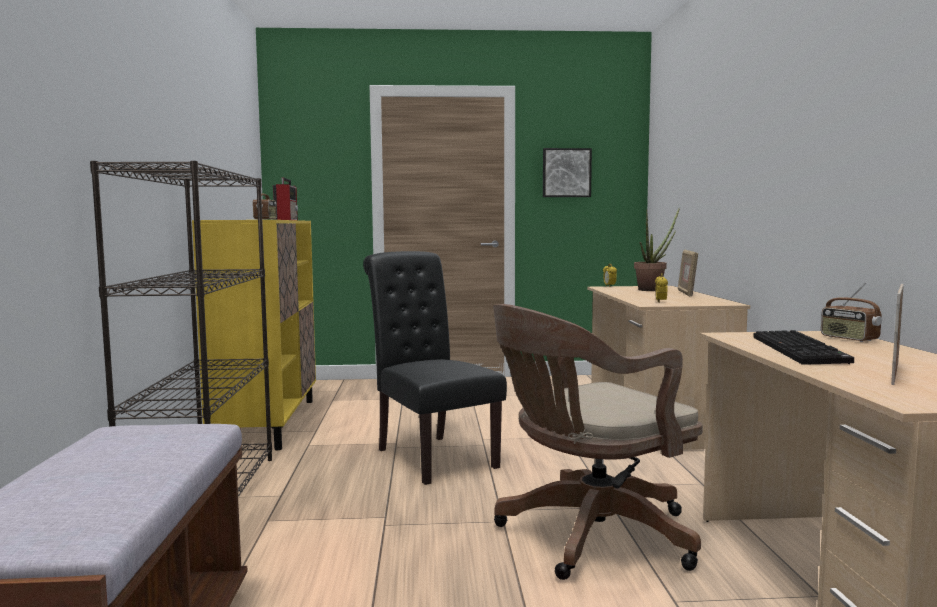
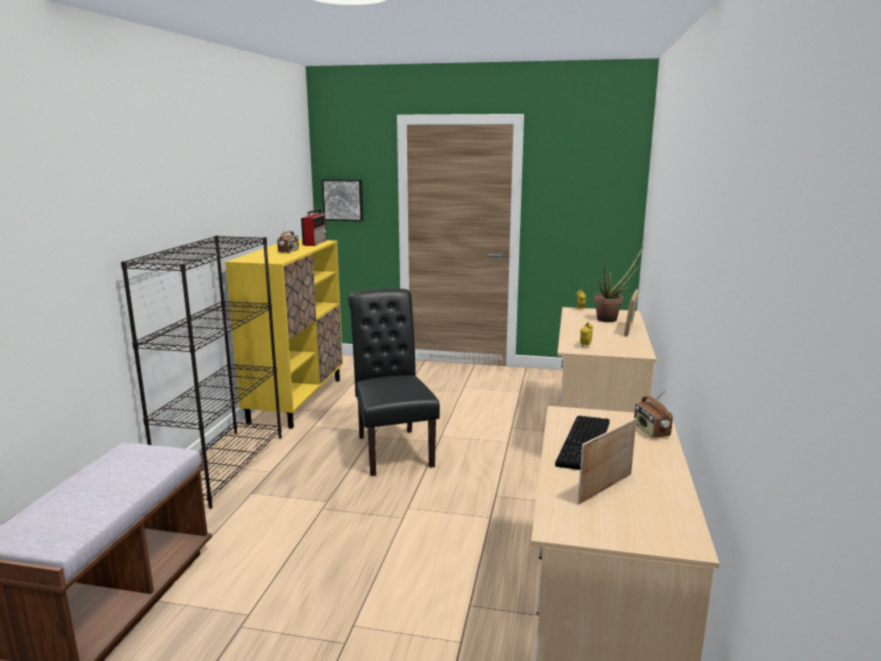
camera: 15 degrees right, 10 degrees up
(566, 173) = (568, 194): picture -> picture (343, 200)
(588, 536) = (452, 541): brown office chair -> none

